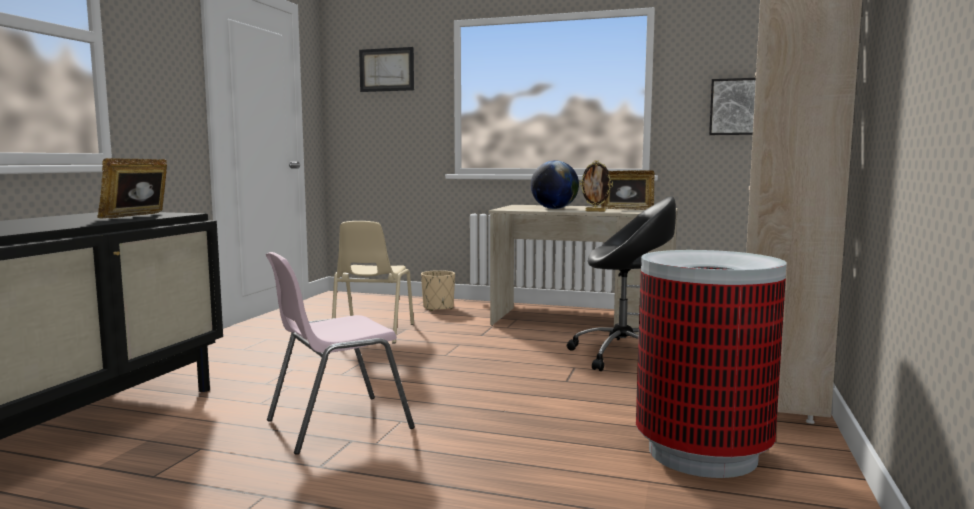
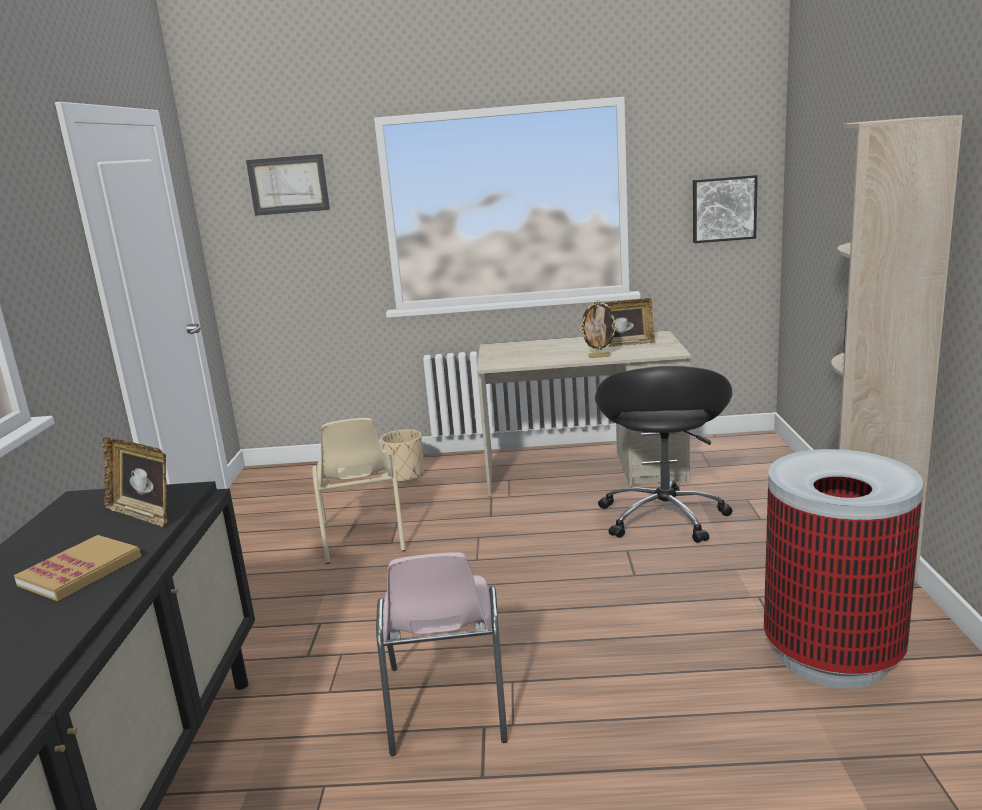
camera: 15 degrees left, 10 degrees up
(55, 224) = (80, 571): none -> book
(137, 216) = (143, 514): picture frame -> picture frame turned 60 degrees counterclockwise
(336, 424) = (446, 705): pink chair -> pink chair turned 45 degrees counterclockwise
(554, 209) = (545, 354): globe -> none
(625, 355) = (663, 519): black office chair -> black office chair turned 105 degrees clockwise

